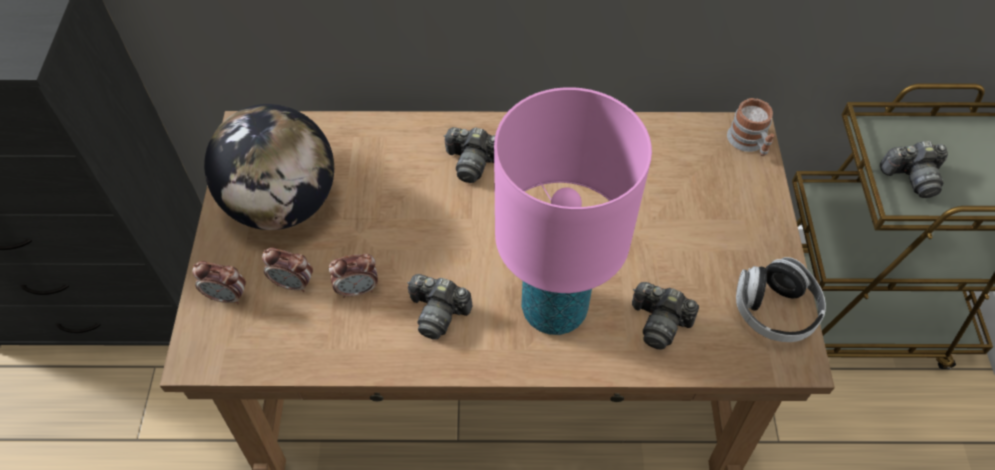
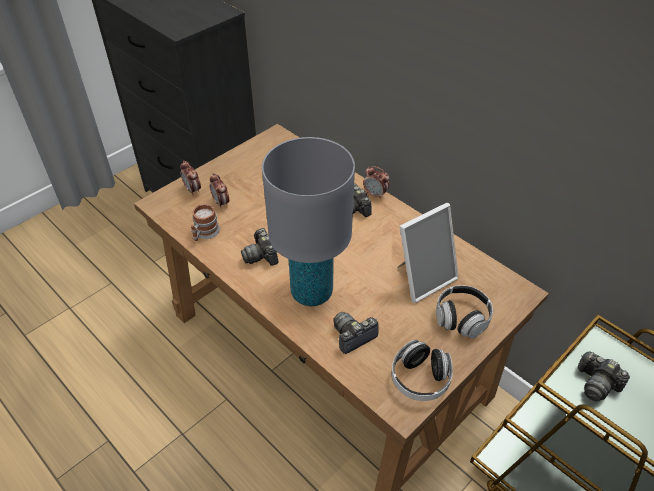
camera: 45 degrees right, 10 degrees down
(283, 204) = (255, 172): globe -> none
(358, 289) = (242, 223): alarm clock -> alarm clock (375, 194)
(554, 308) = (312, 292): pink table lamp -> grey table lamp
(645, 190) = (423, 278): none -> picture frame
(659, 322) = (353, 336): camera -> camera turned 75 degrees clockwise
(732, 207) = (461, 318): none -> headphones
(749, 143) = (513, 297): mug -> mug (204, 233)

